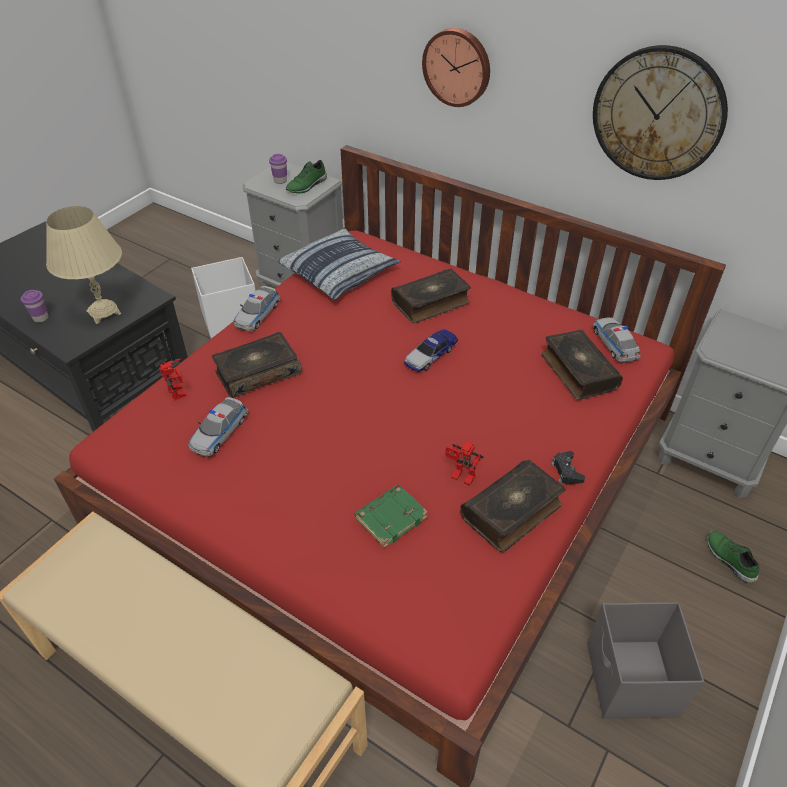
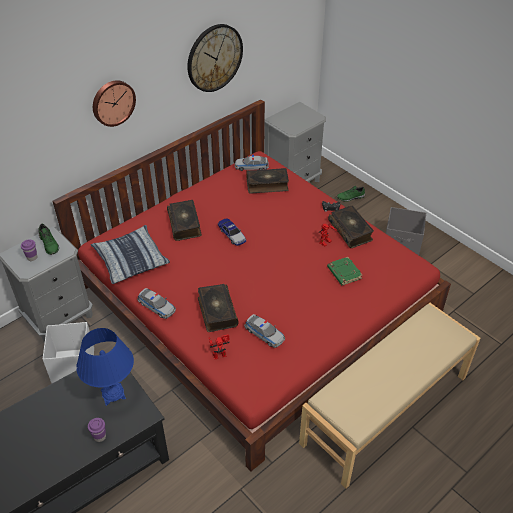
camera: 75 degrees left, 0 degrees up
(104, 312) = (113, 394): beige table lamp -> blue table lamp

